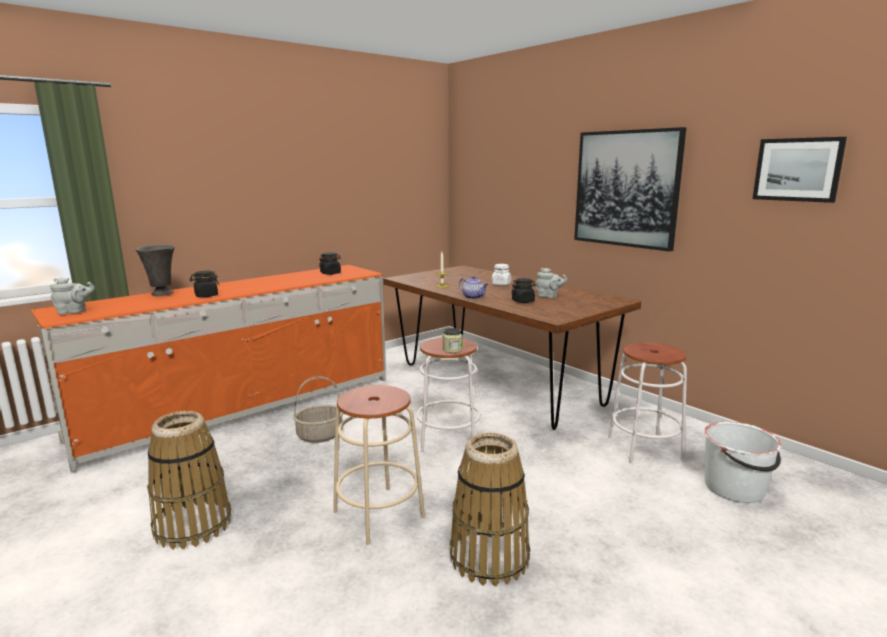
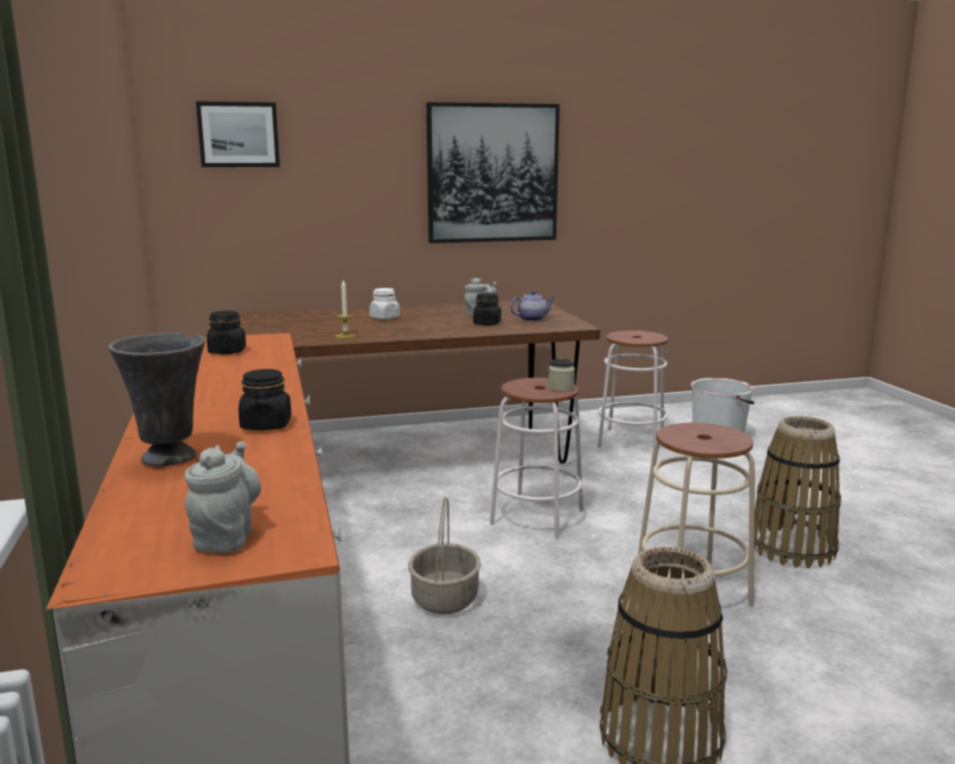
camera: 65 degrees left, 0 degrees up
(473, 297) = (435, 333): teapot -> teapot (532, 319)
(797, 169) = (659, 149): picture -> picture (238, 134)

